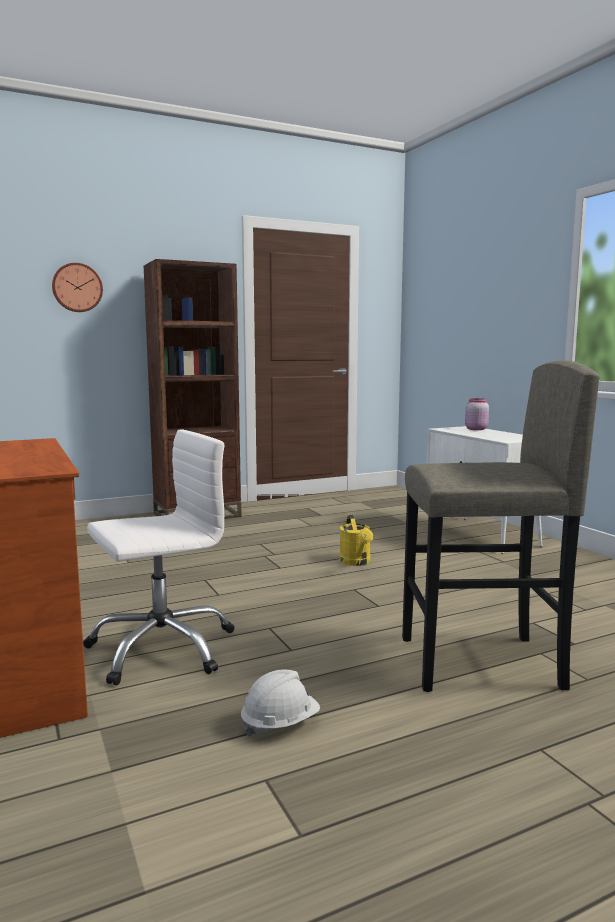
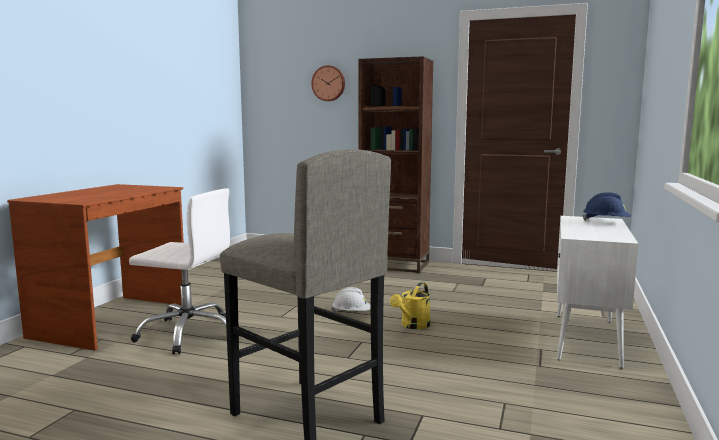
camera: 45 degrees right, 0 degrees up
(280, 724) = (137, 391): white hard hat -> white hard hat (351, 313)
(475, 429) = (606, 222): pink jar -> blue hard hat

